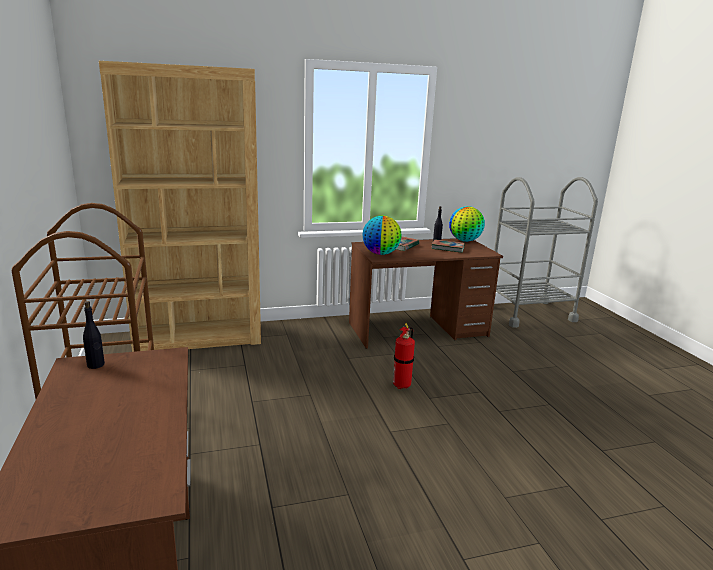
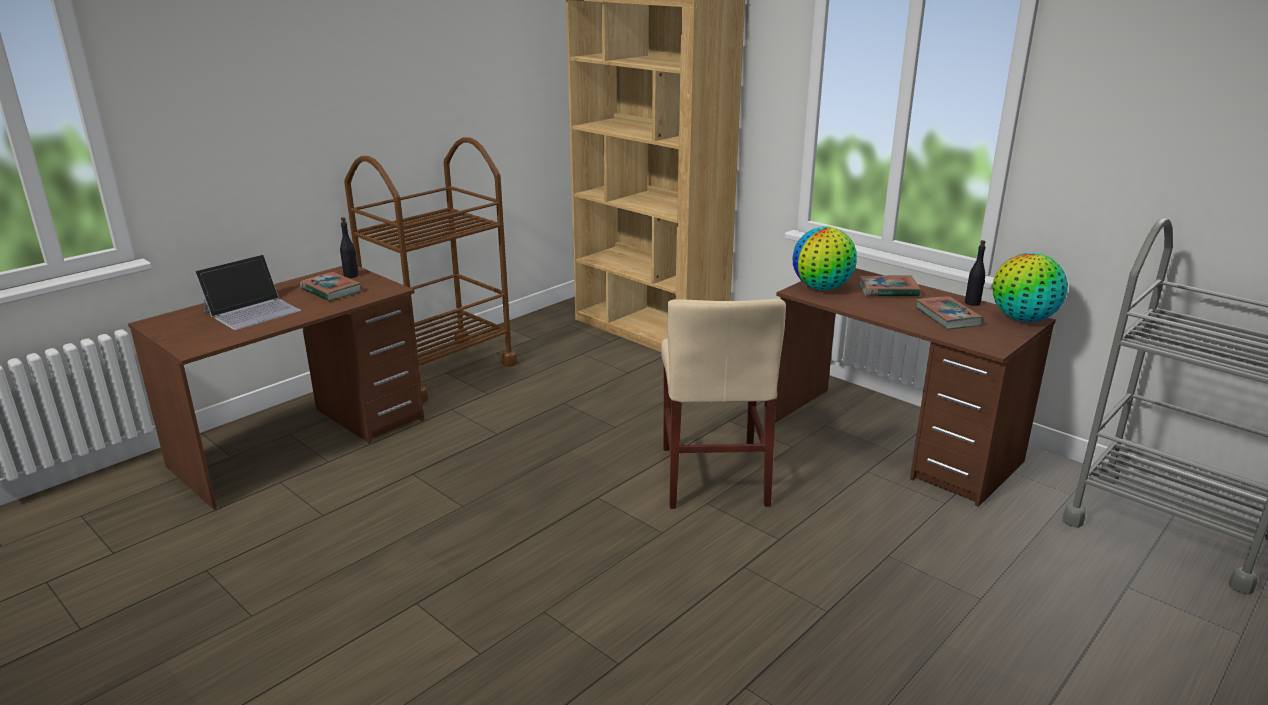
camera: 60 degrees right, 5 degrees up
(98, 436) = (253, 311): none -> laptop
(119, 382) = (331, 290): none -> book
(402, 385) = (713, 475): fire extinguisher -> beige chair

